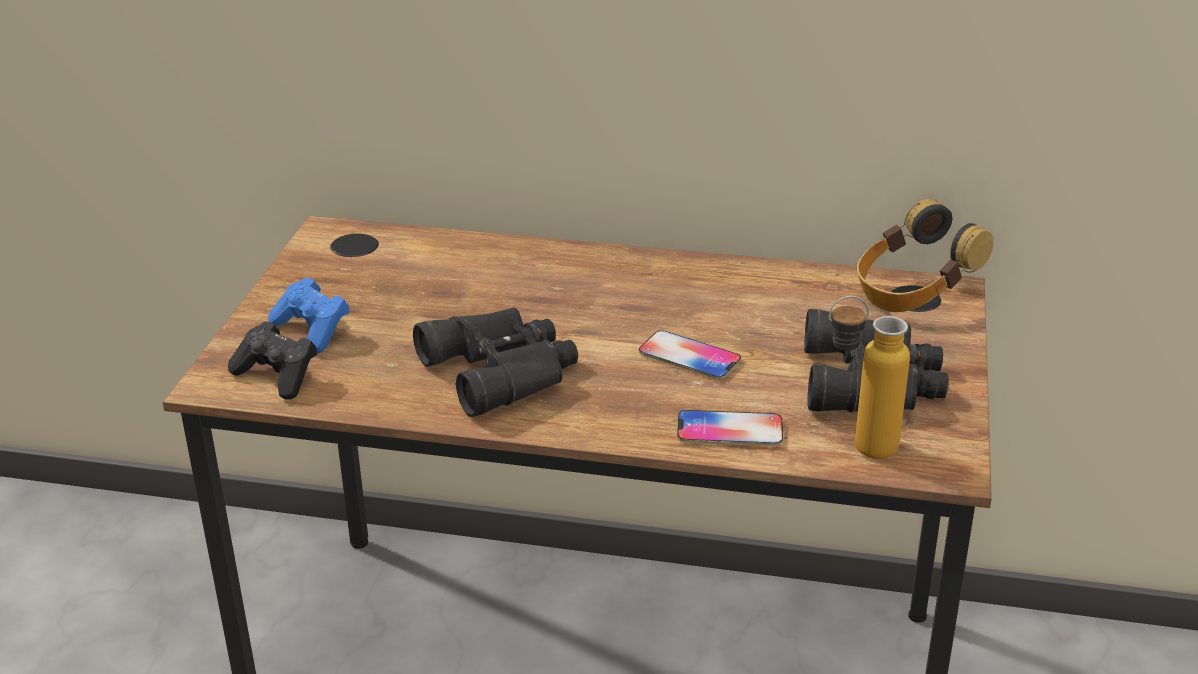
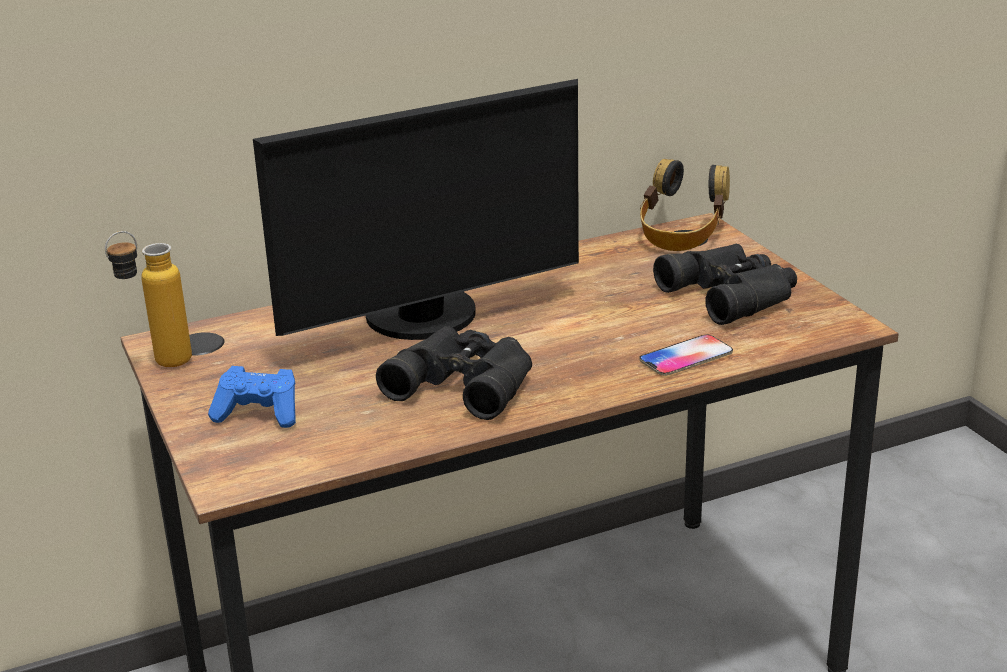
camera: 35 degrees left, 5 degrees down
(277, 376) = (279, 456): black game controller -> none
(554, 293) = (427, 319): none -> monitor
(689, 356) = (590, 324): phone -> none
(857, 448) = (781, 335): bottle -> bottle (159, 364)

